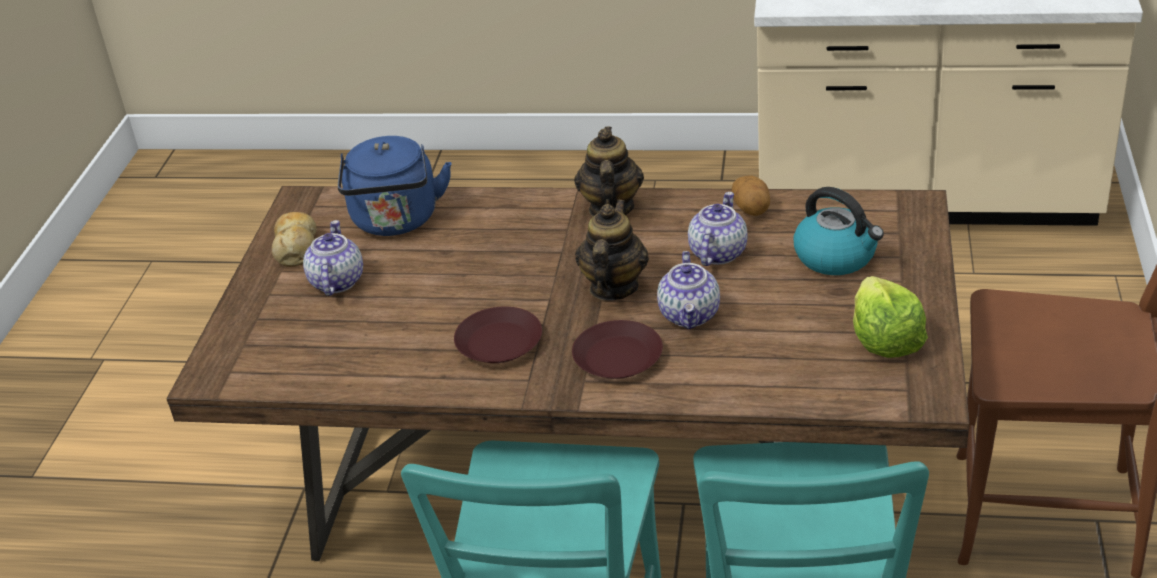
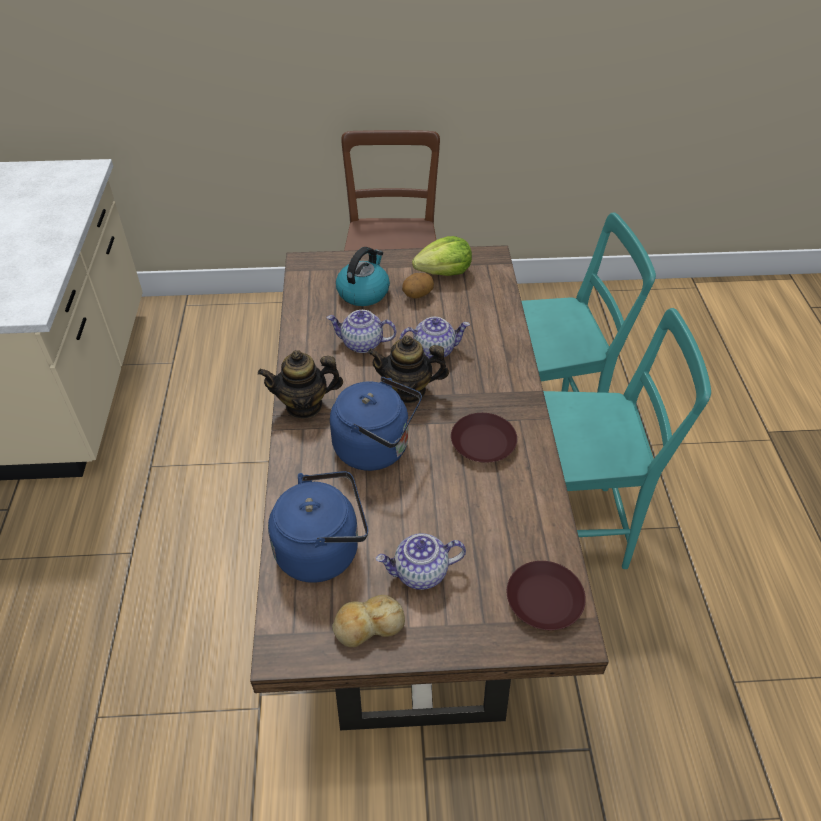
camera: 105 degrees left, 10 degrees up
(521, 259) = (376, 448): none -> blue kettle
(617, 358) = (486, 379): brown plate -> brown plate (545, 600)
(751, 210) = (308, 332): potato -> potato (417, 295)

